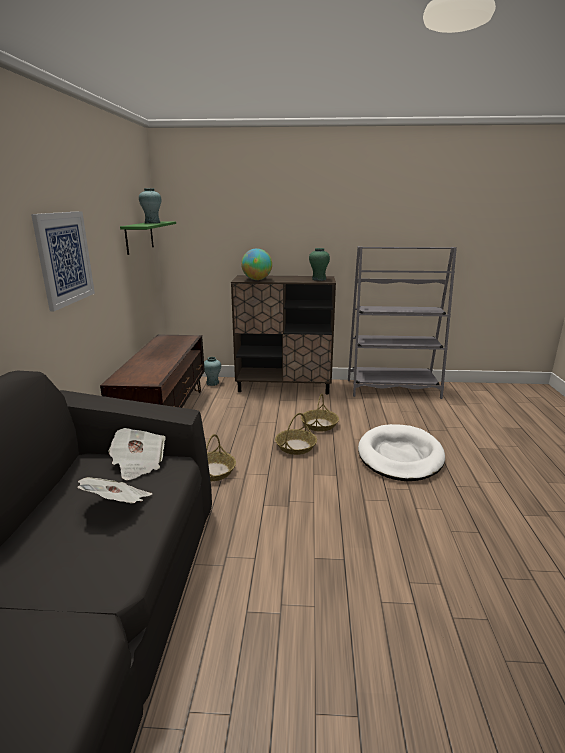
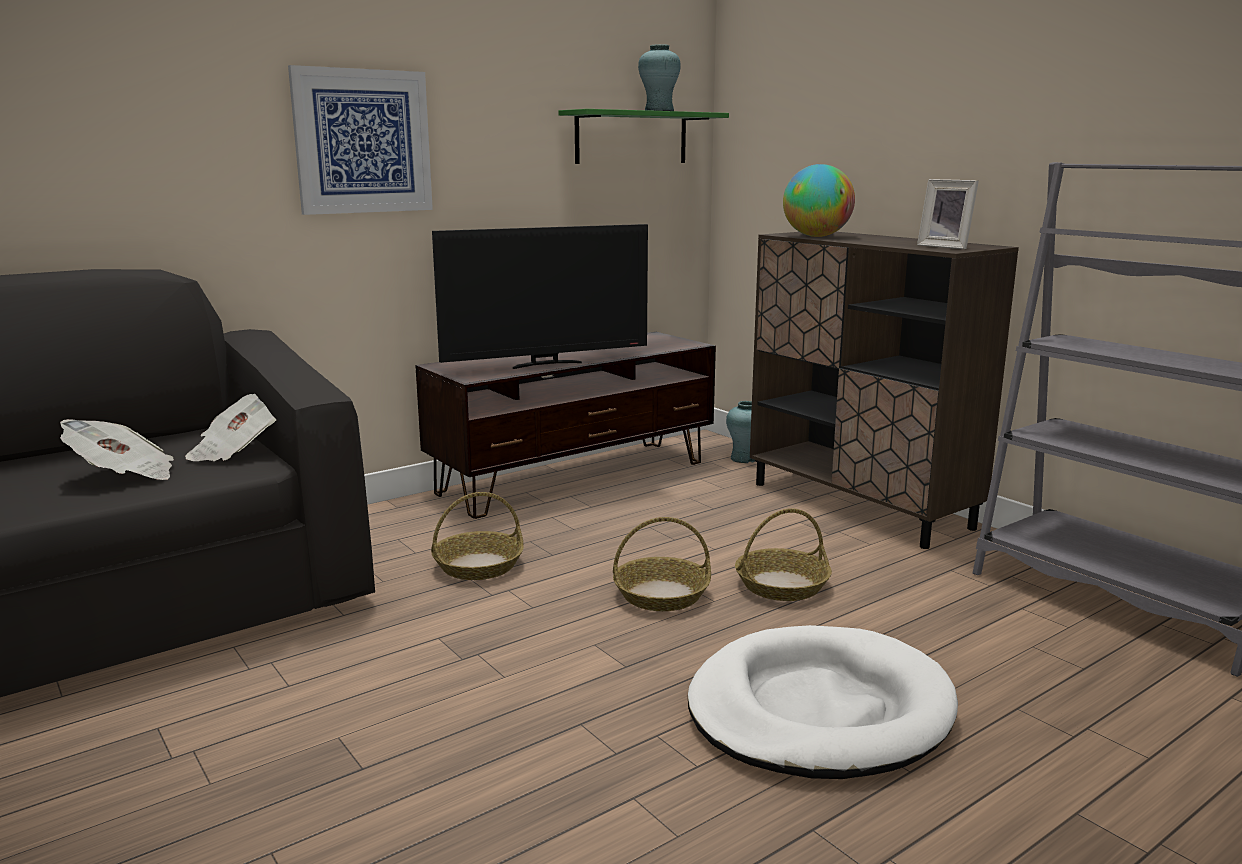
camera: 50 degrees right, 5 degrees down
(163, 364) = (546, 364): none -> television
(319, 279) = (946, 247): green vase -> picture frame

